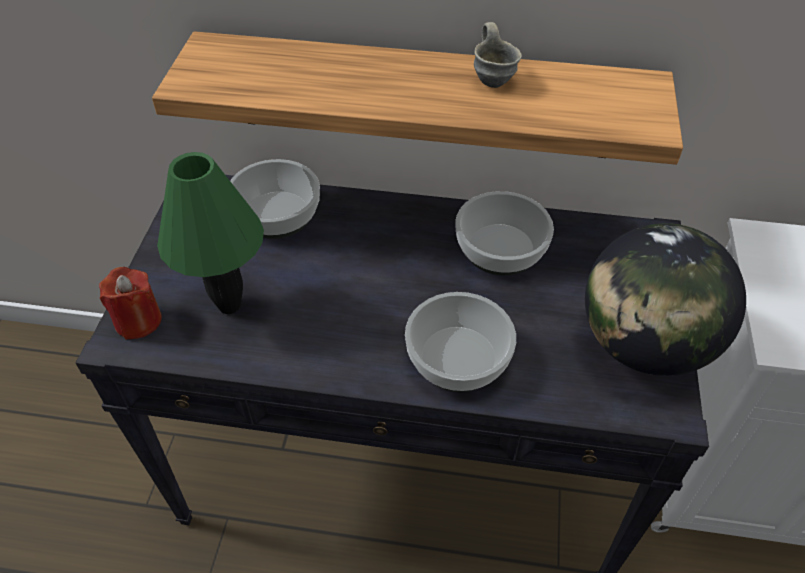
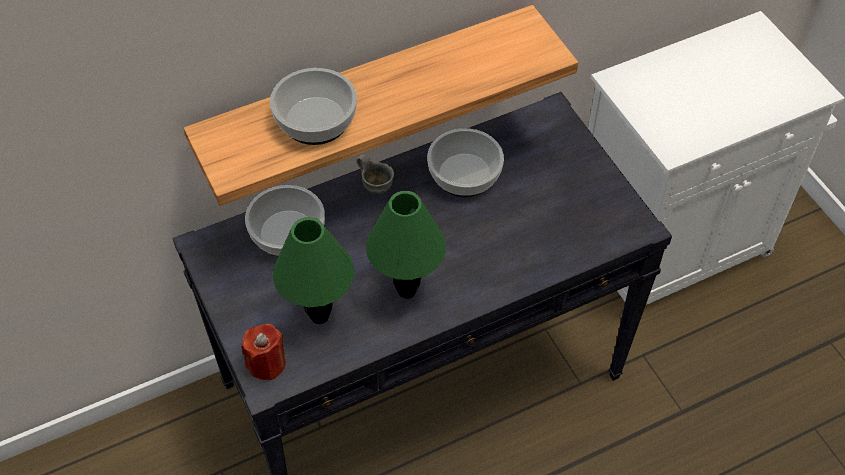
camera: 35 degrees left, 5 degrees up
(335, 329) = (406, 291): none -> green table lamp
(459, 357) = (498, 264): bowl -> bowl (316, 119)
(494, 79) = (431, 65): grey mug -> grey mug (376, 186)
(643, 344) = (597, 193): globe -> none

